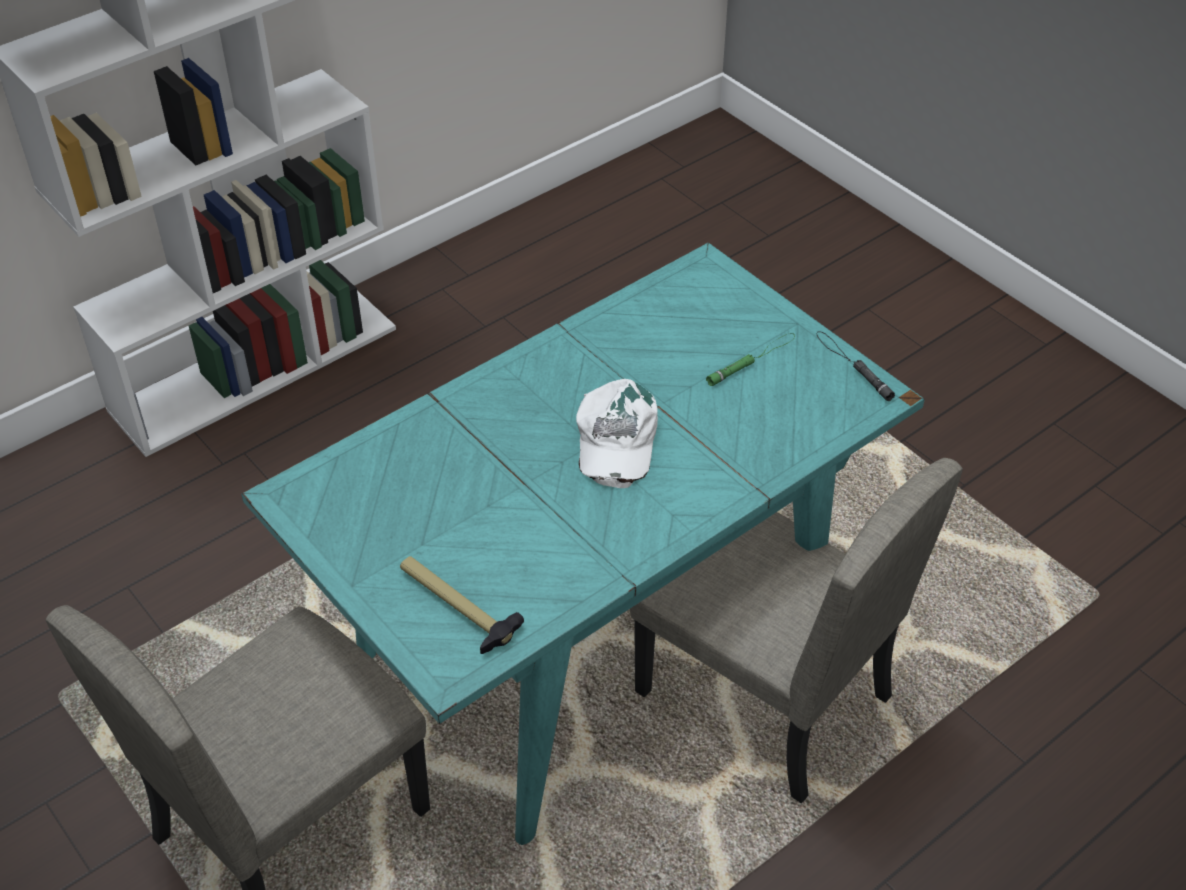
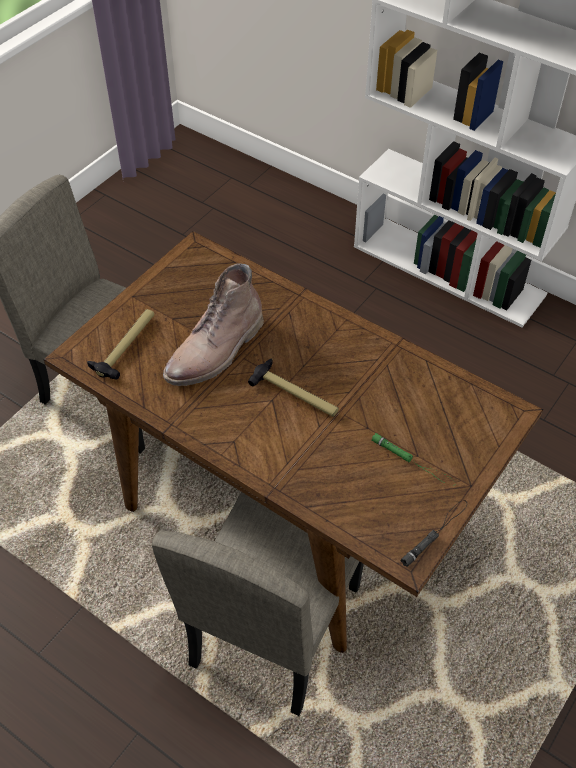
camera: 75 degrees right, 5 degrees up
(508, 506) = (216, 351): none -> brown boot
(592, 643) = (288, 509): turquoise dining table -> brown dining table
(615, 440) = (295, 394): white cap -> hammer

